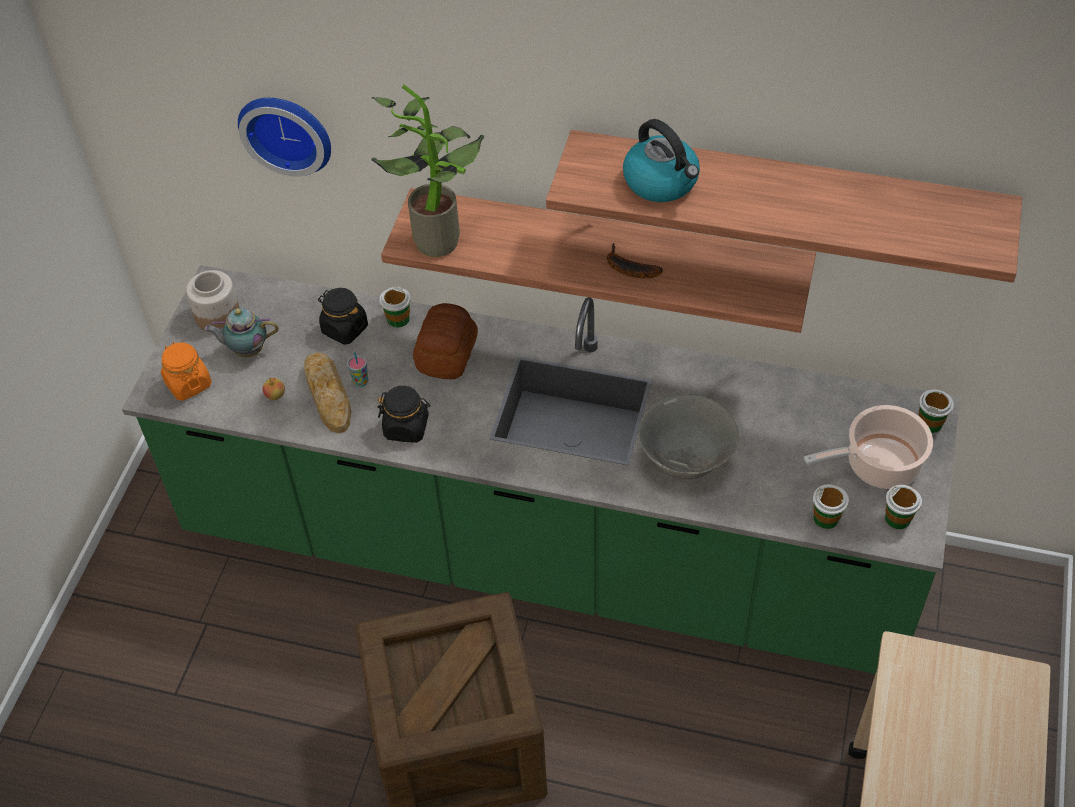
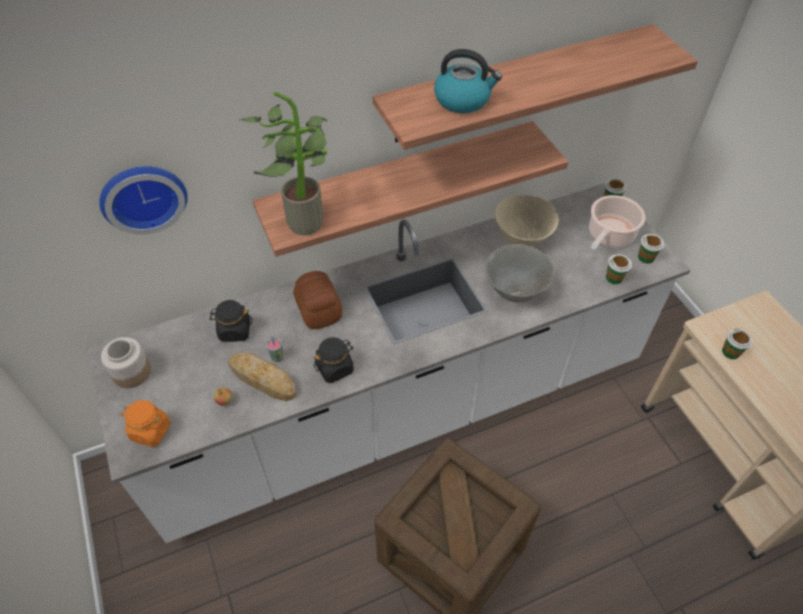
camera: 40 degrees left, 0 degrees up
(247, 350) = (175, 383): teapot -> none
(398, 319) = (266, 305): cup -> cup (731, 352)
(545, 550) = (401, 407): green counter -> white counter
(627, 268) = (442, 179): banana -> none
(760, 403) = (521, 237): none -> beige bowl

